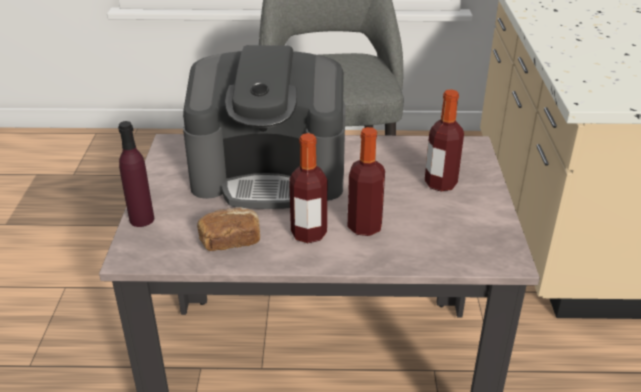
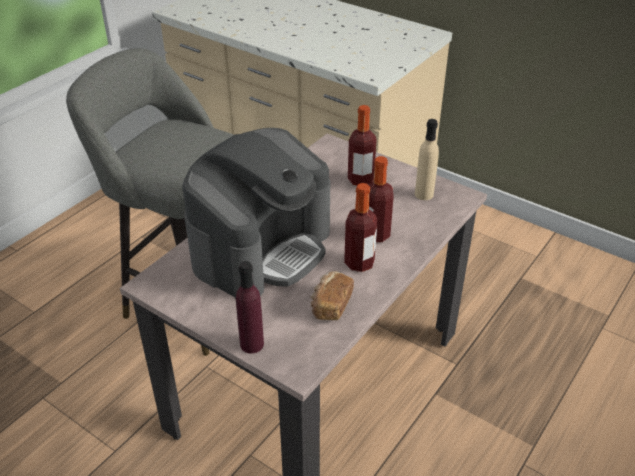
camera: 55 degrees left, 5 degrees up
(472, 232) = (424, 194): none -> beige bottle

